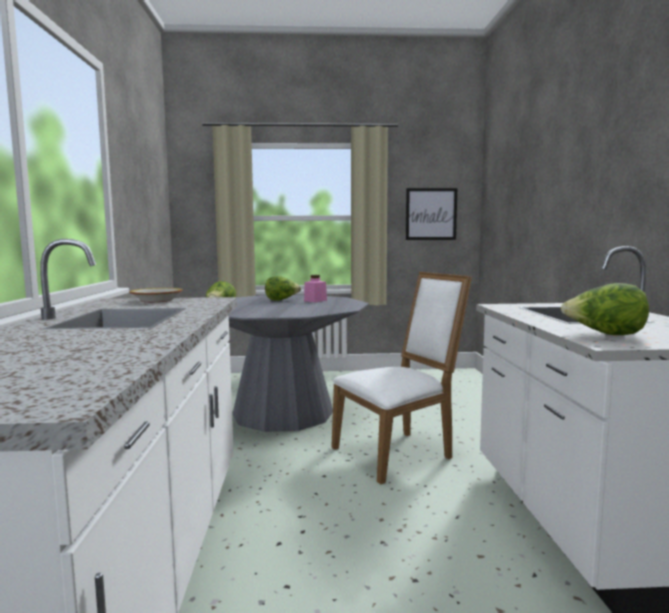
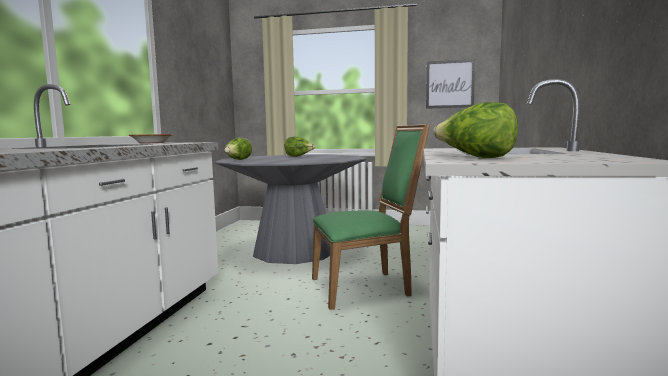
camera: 15 degrees right, 0 degrees up
(315, 300) = (325, 157): pink jar -> none
(398, 453) = (366, 287): white chair -> green chair

